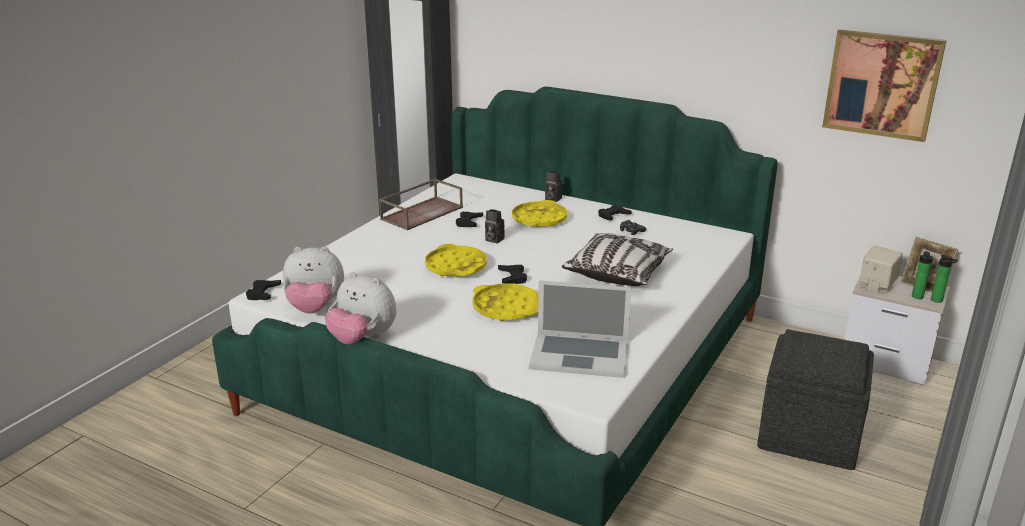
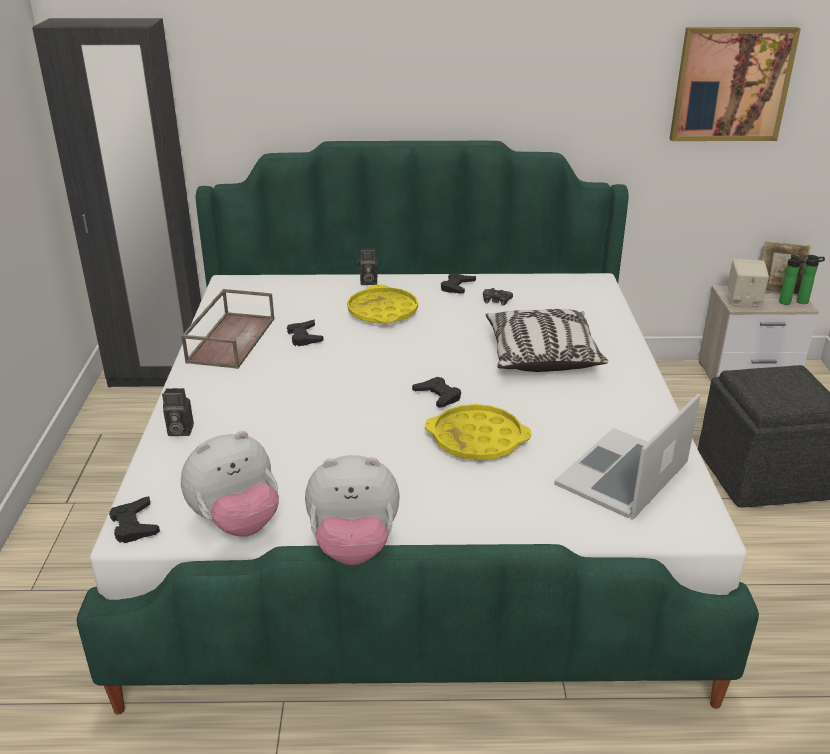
camera: 30 degrees left, 5 degrees up
(456, 267) = (356, 402): yellow tray -> none
(493, 239) = (359, 352): camera -> camera (178, 431)
(579, 354) = (623, 473): laptop -> laptop turned 150 degrees clockwise

